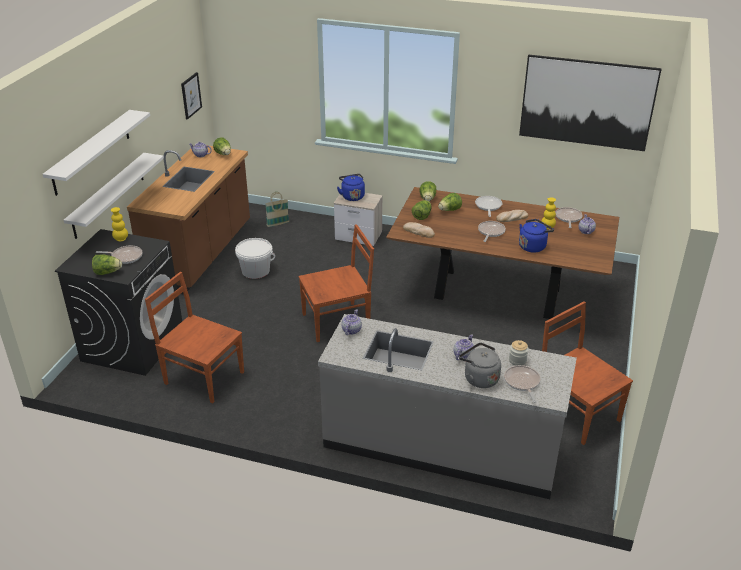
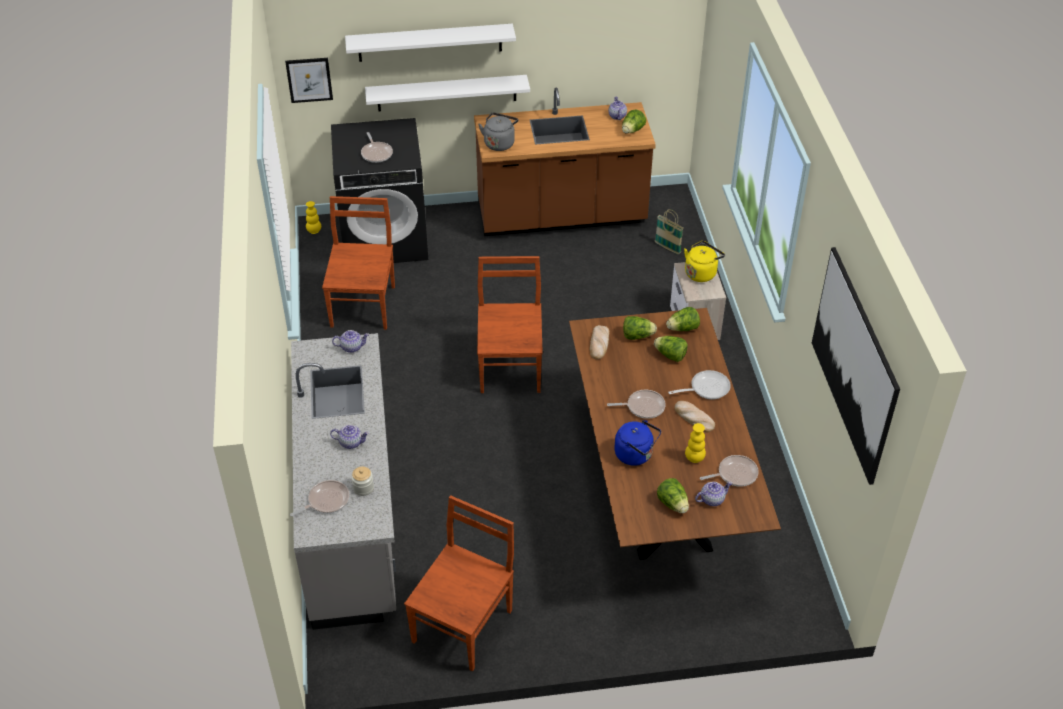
camera: 65 degrees right, 10 degrees up
(107, 272) = (345, 154): lettuce -> lettuce (673, 504)
(121, 239) = (405, 137): yellow vase -> yellow vase (314, 231)
(191, 95) = (651, 47): picture -> picture (309, 79)
(255, 271) = (561, 268): white bucket -> none
(337, 321) = (510, 367): brown chair -> brown chair turned 135 degrees counterclockwise
(352, 196) = (701, 273): blue kettle -> yellow kettle
(479, 378) = (318, 465): grey kettle -> grey kettle (499, 143)

